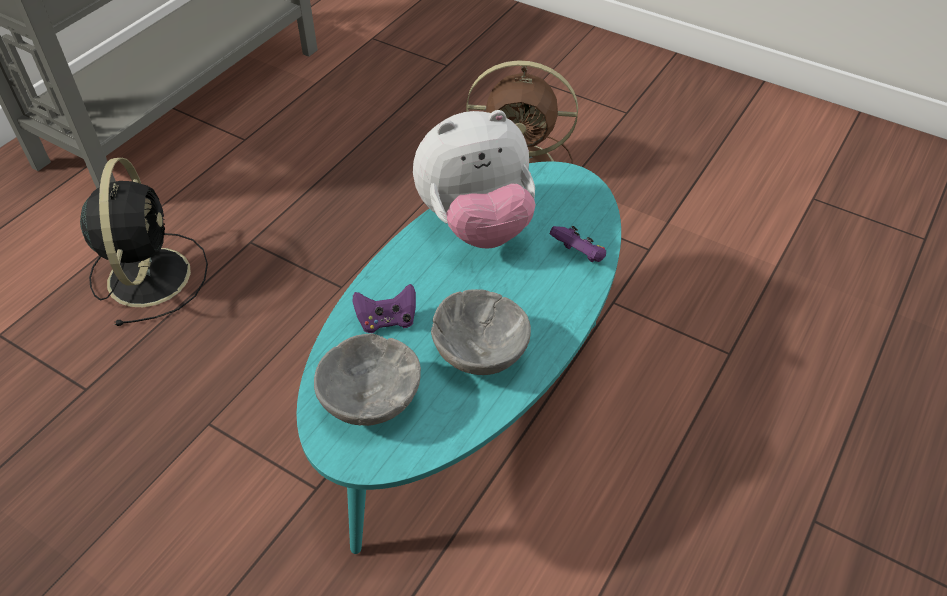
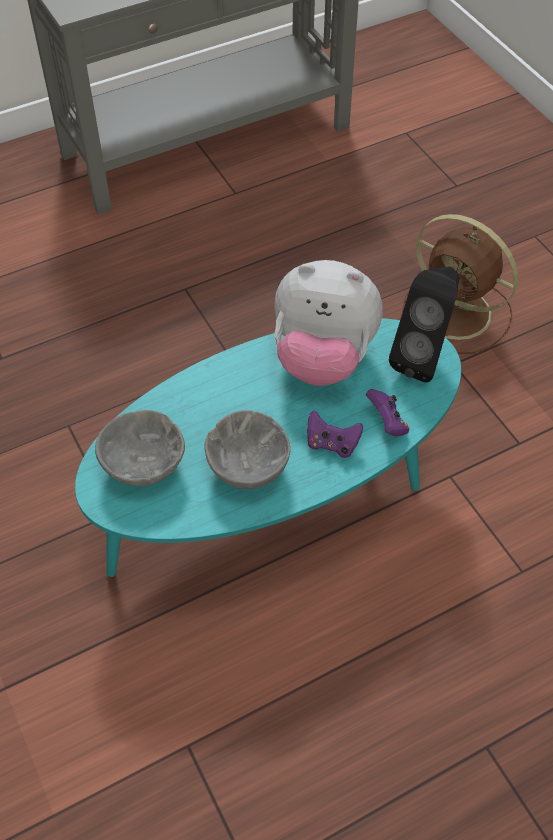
camera: 30 degrees right, 5 degrees up
(149, 274) = (95, 284): black fan -> none
(387, 320) = (198, 408): purple game controller -> purple game controller (332, 444)
(566, 187) = (422, 357): none -> black speaker

